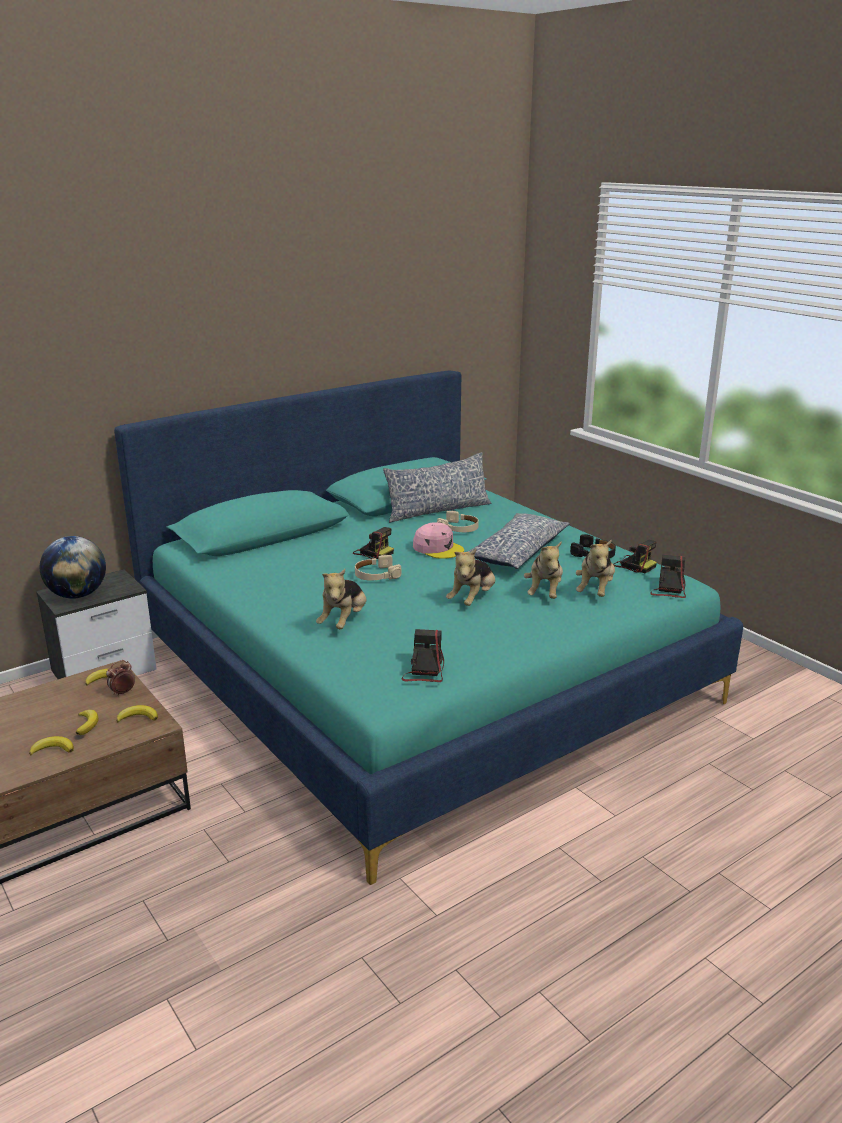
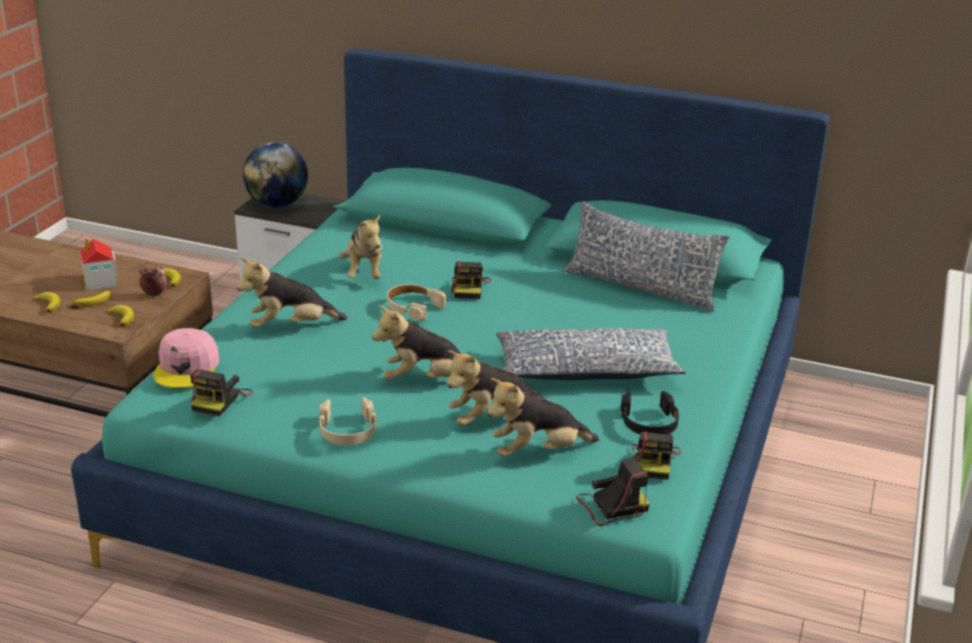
camera: 55 degrees right, 5 degrees up
(54, 713) = (100, 282): none -> toy house
(298, 577) = (364, 272): none -> plush toy
(425, 670) = (220, 400): camera -> camera turned 135 degrees clockwise
(438, 548) = (526, 319): pink cap -> pink cap (187, 367)
(459, 528) = (604, 314): beige headphones -> beige headphones (347, 430)

